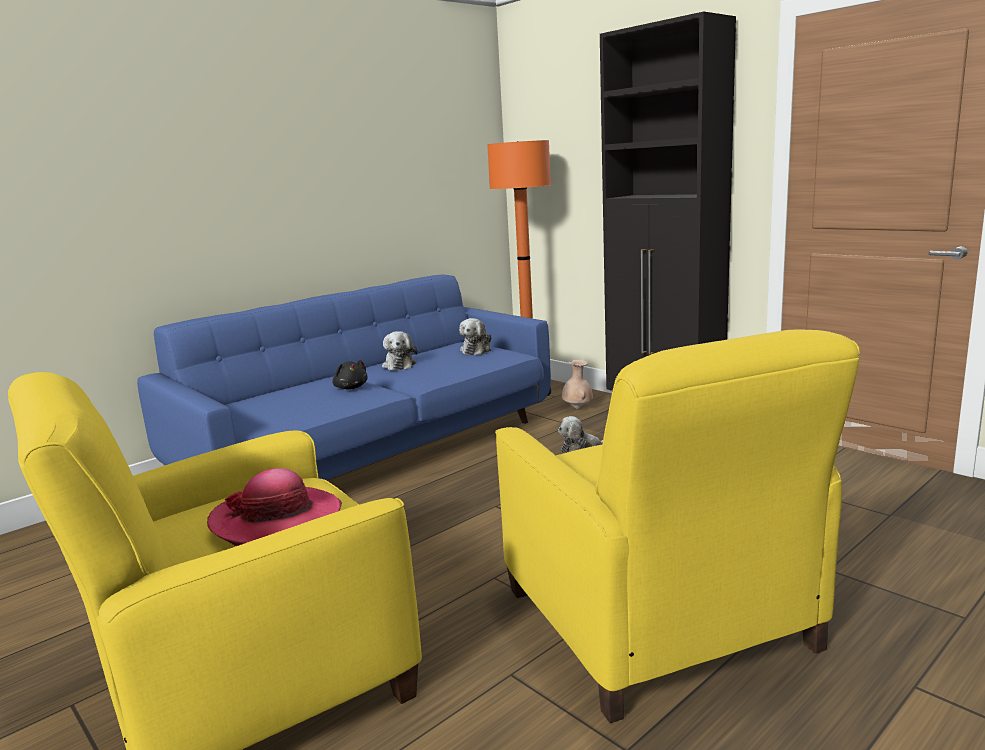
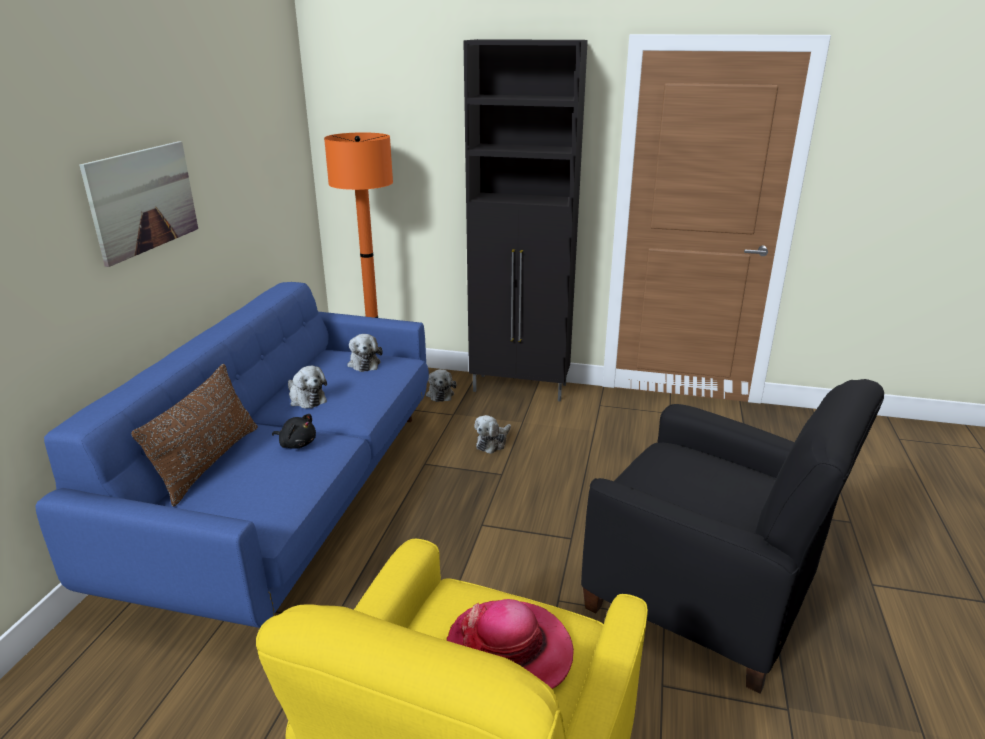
camera: 35 degrees left, 10 degrees up
(281, 389) = (209, 462): none -> brown pillow
(289, 175) = (143, 200): none -> picture
(577, 408) = (440, 394): beige vase -> plush toy
(658, 621) = (705, 593): yellow armchair -> black armchair

